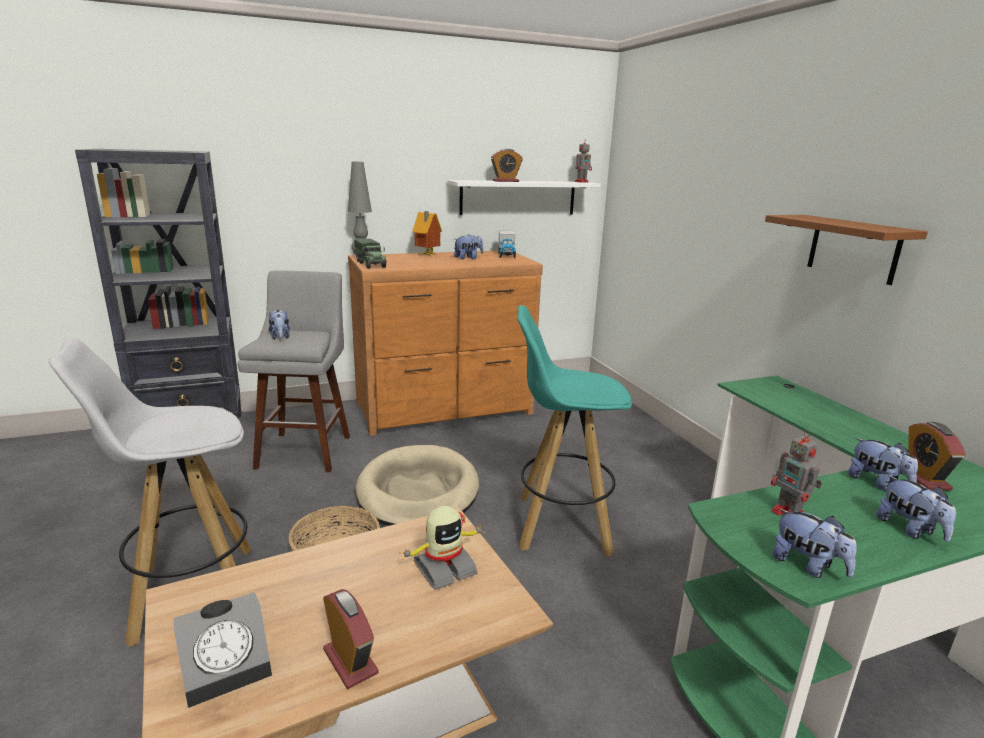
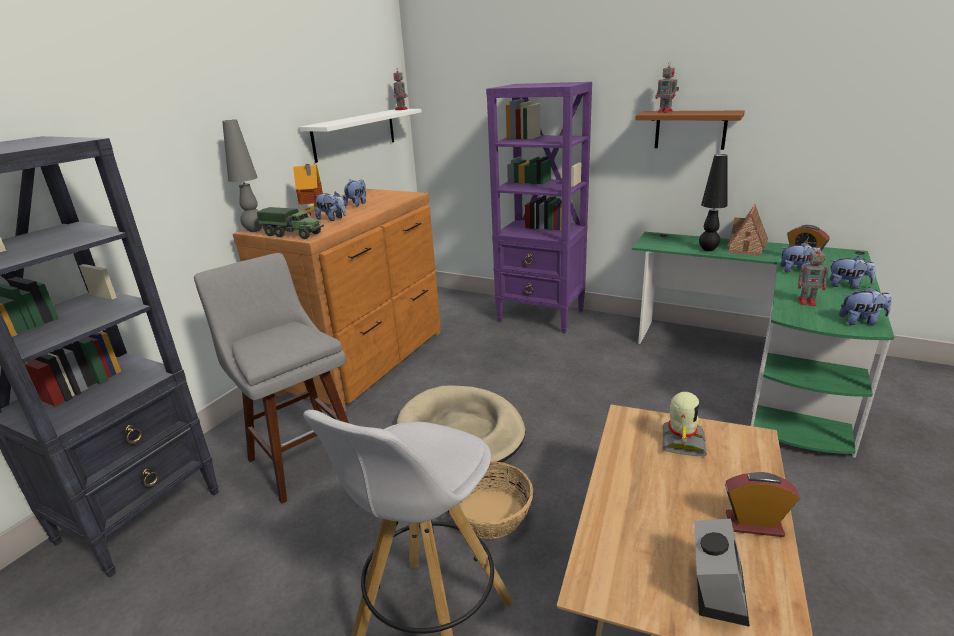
camera: 40 degrees left, 5 degrees up
(280, 337) = (268, 344): plush toy -> plush toy (332, 219)
(505, 181) = (353, 119): alarm clock -> none
(506, 254) = (375, 192): toy truck -> none
(560, 524) = (583, 396): turquoise stool -> none
(648, 441) = (541, 316): none -> purple bookcase
(807, 417) = (708, 249): none -> black table lamp
(817, 218) = (665, 112): none -> toy robot
(873, 435) = (746, 247): none -> toy house

